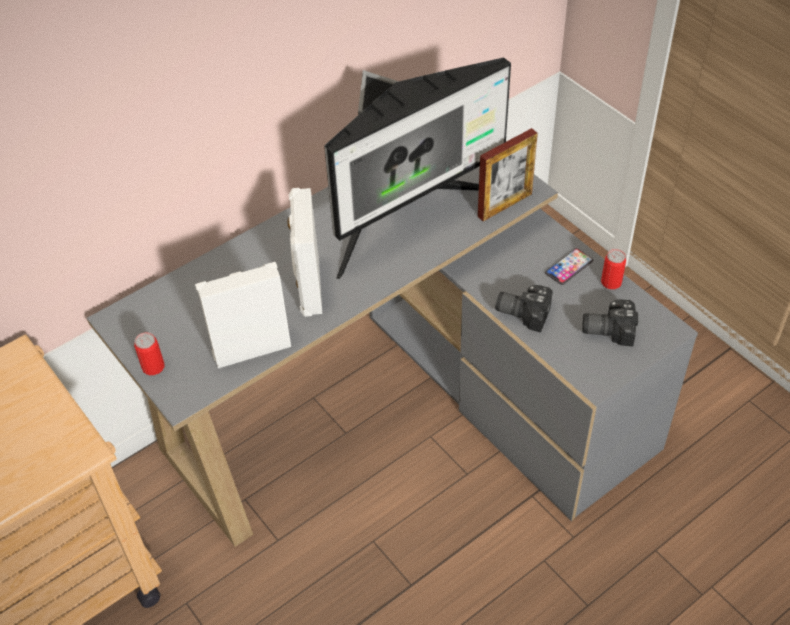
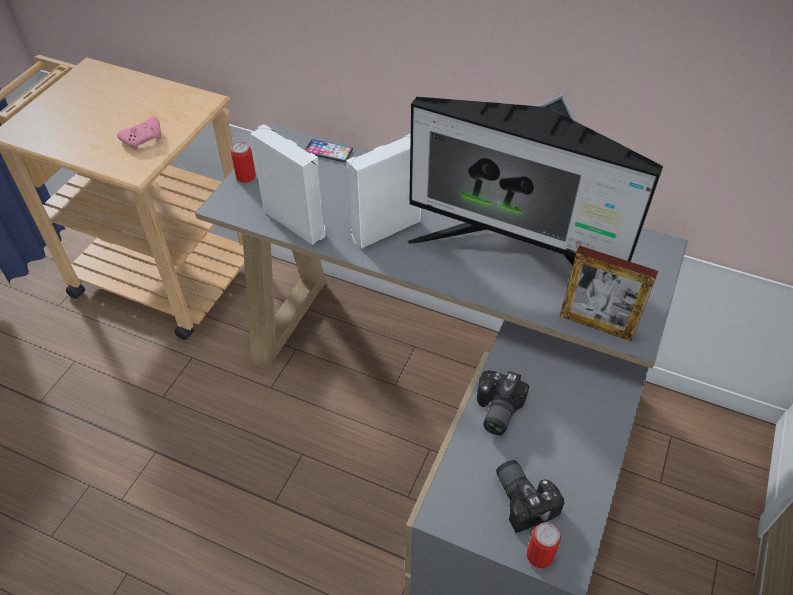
camera: 60 degrees right, 0 degrees up
(34, 429) = (144, 139): none -> pink game controller
(523, 311) = (495, 410): camera -> camera turned 150 degrees counterclockwise
(569, 267) = (585, 428): phone -> phone (328, 151)
(611, 282) = (594, 476): can -> can (539, 555)

